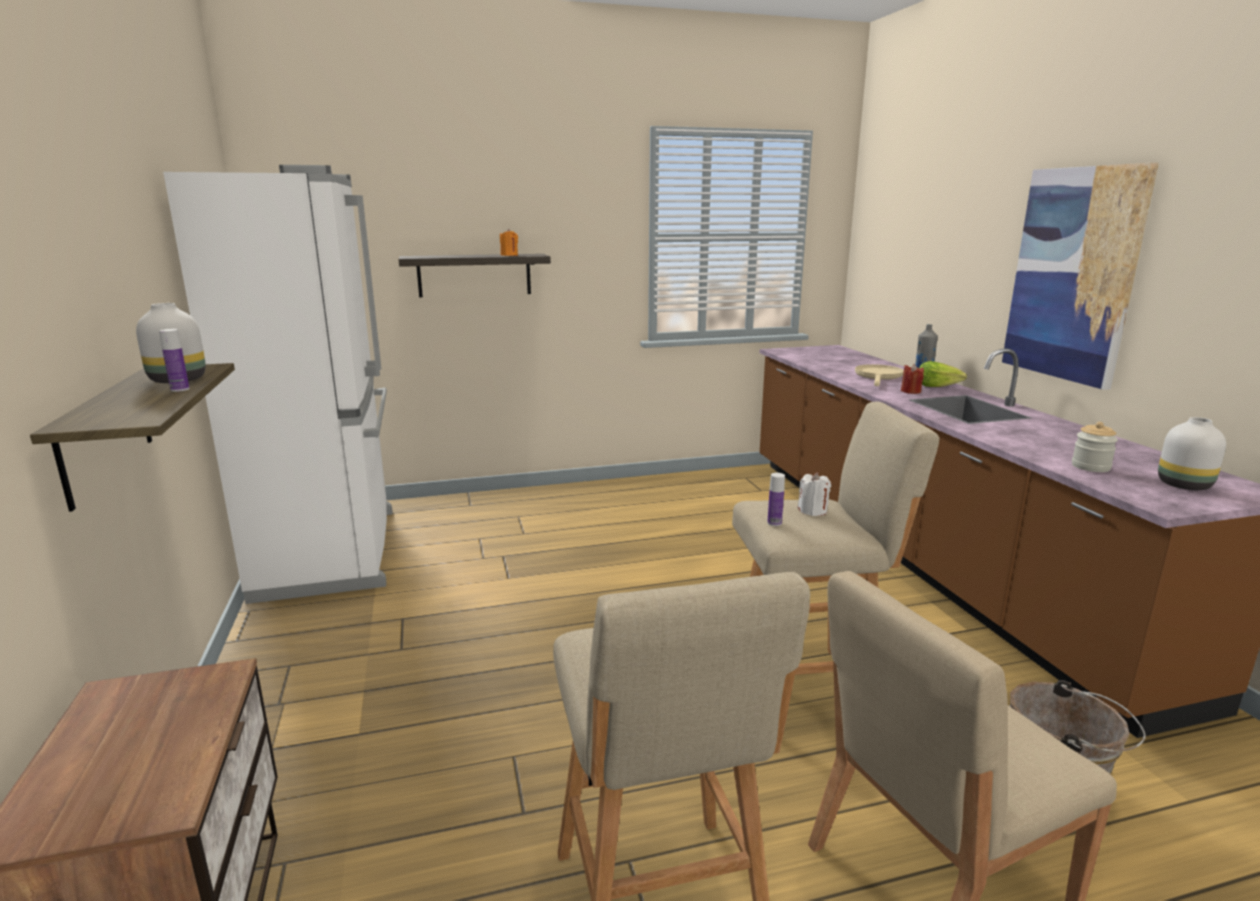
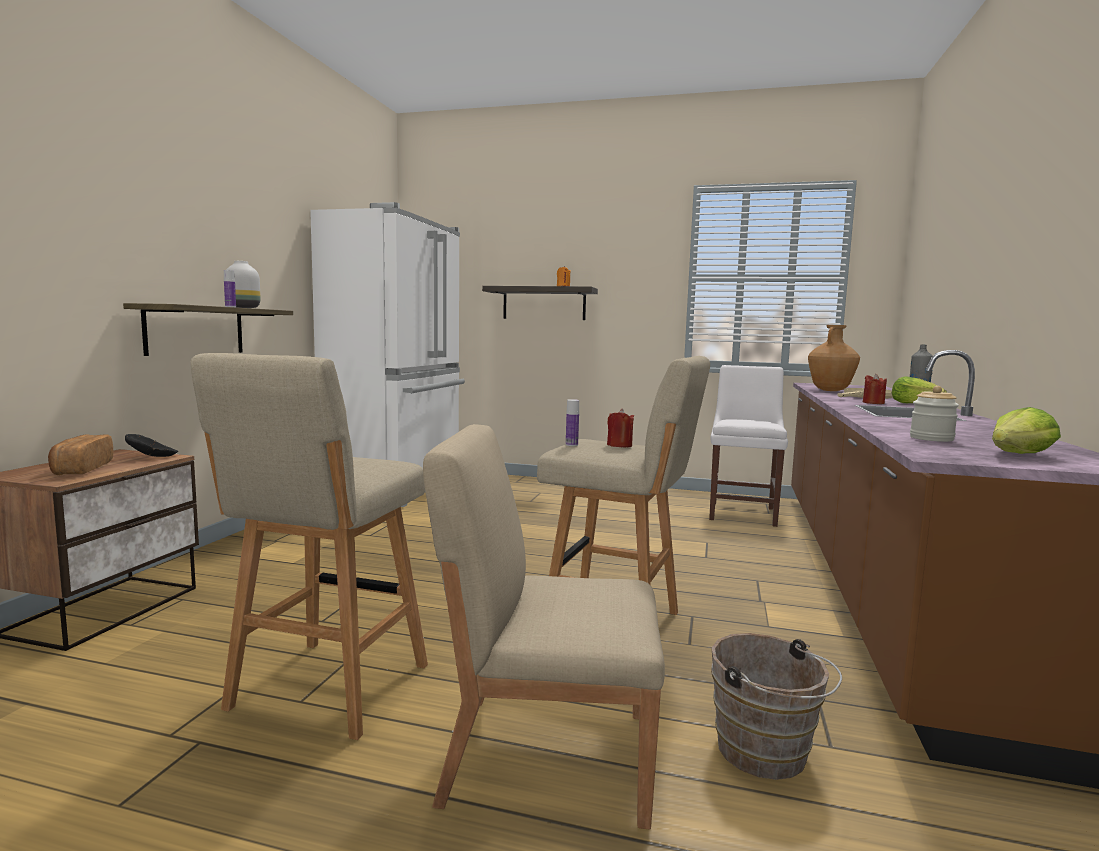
camera: 30 degrees right, 10 degrees down
(138, 763) = (81, 469): none -> bread
(197, 684) = (153, 457): none -> black bowl
(740, 496) = (743, 513): none -> white chair
(812, 511) = (619, 445): white candle -> red candle
(826, 365) = (830, 390): none -> brown vase
(1073, 275) = (1025, 264): picture -> none
(1185, 485) = (1019, 455): white vase -> lettuce

